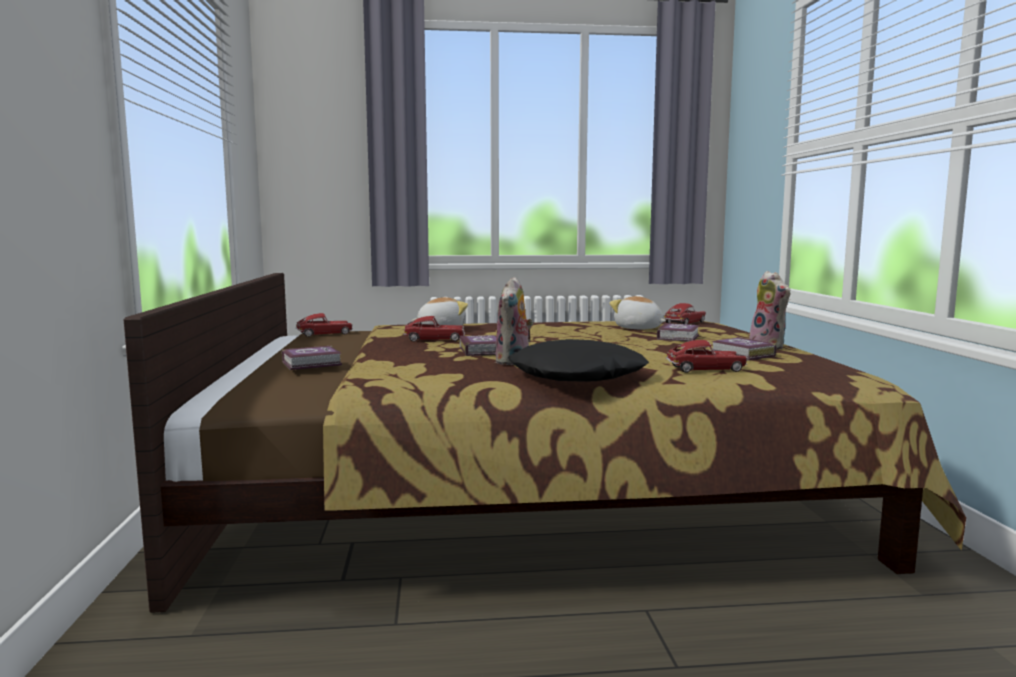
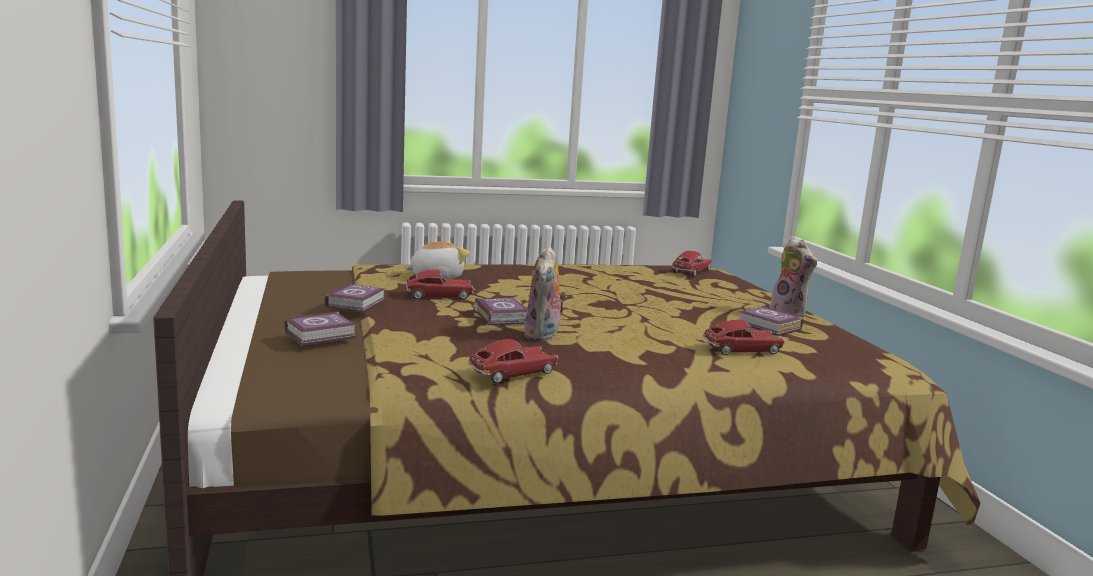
camera: 10 degrees left, 5 degrees up
(324, 334) = (300, 278): toy car -> toy car (513, 373)
(576, 375) = (618, 359): black pillow -> none
(638, 328) = (648, 280): plush toy -> none
(679, 337) = (696, 297): book -> book (357, 303)

